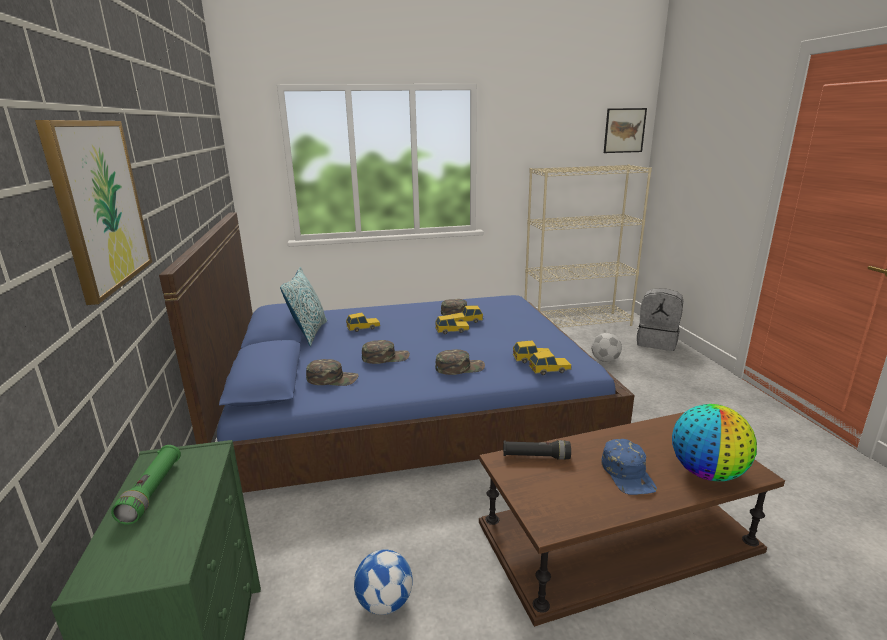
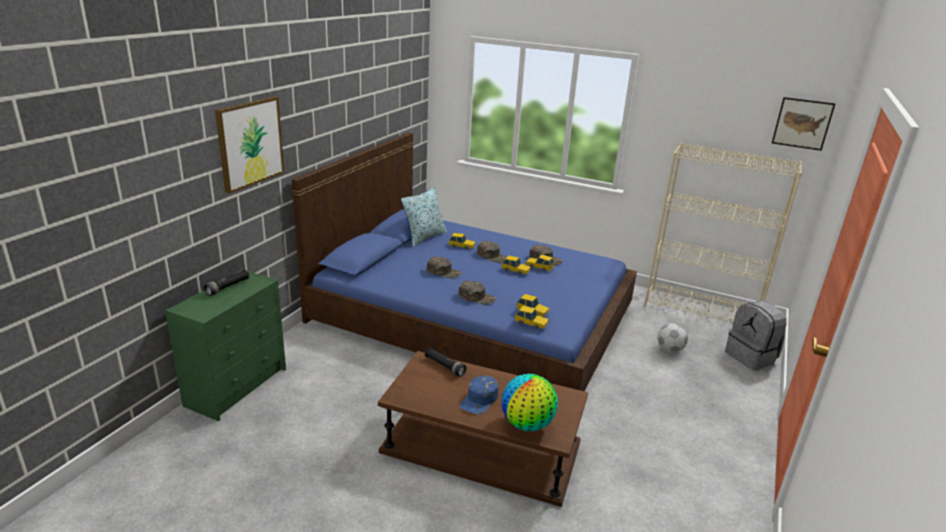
camera: 35 degrees right, 5 degrees up
(152, 491) = (228, 287): green flashlight -> black flashlight
(332, 378) = (396, 273): green cap -> green cap (492, 256)
(385, 602) = (328, 404): football -> none

